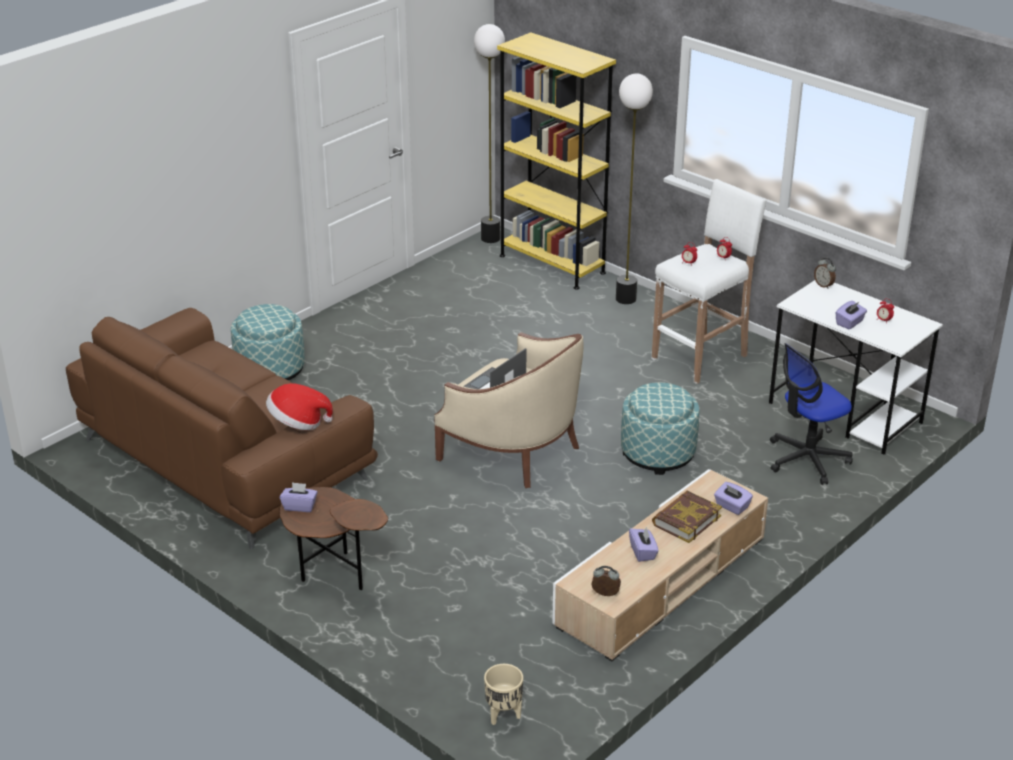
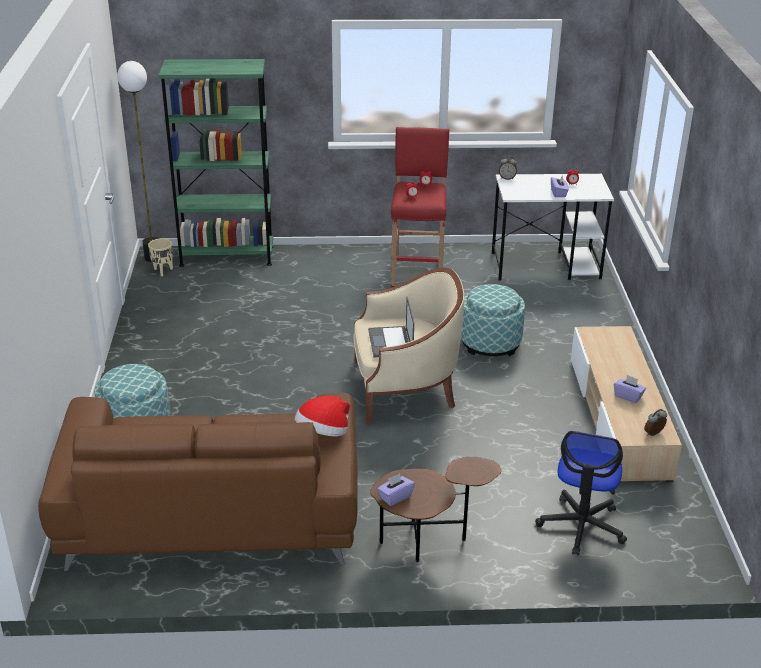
camera: 45 degrees left, 0 degrees up
(503, 715) = (676, 557): beige planter -> beige planter (162, 271)
(552, 264) = (226, 256): yellow bookcase -> green bookcase
(626, 299) = (313, 257): floor lamp -> none
(686, 520) = (616, 364): book -> none
(701, 357) = (417, 271): white stool -> red stool
(731, 506) = (624, 342): purple tissue box -> none
(807, 459) = (570, 302): office chair -> office chair (581, 526)

